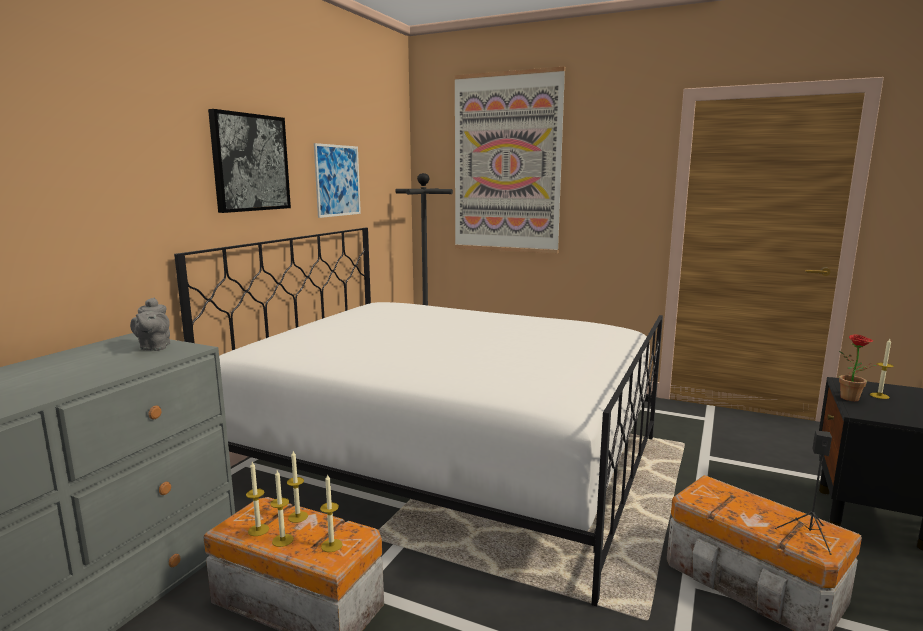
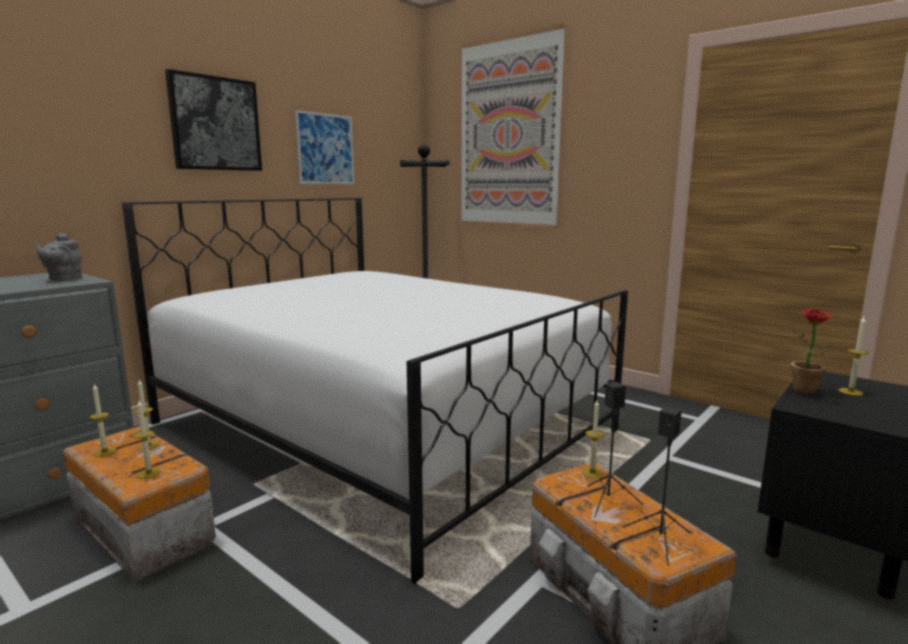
camera: 15 degrees right, 0 degrees up
(282, 540) = (114, 463): candle -> candle (592, 473)
(746, 509) = (608, 501): none -> black speaker

